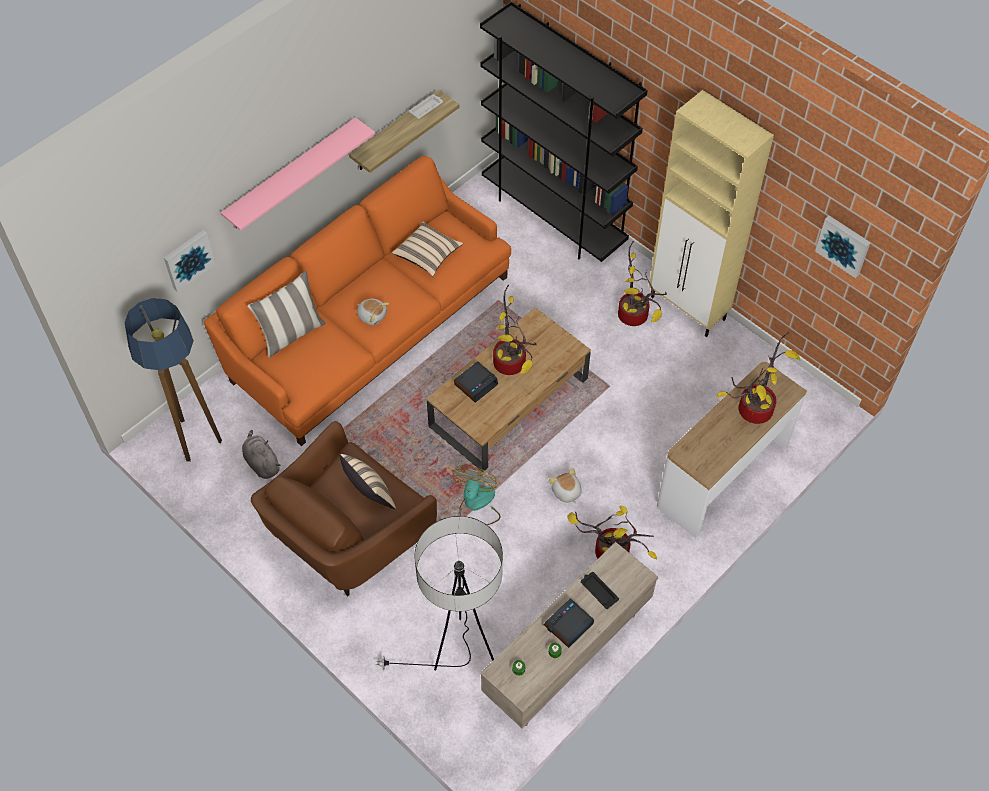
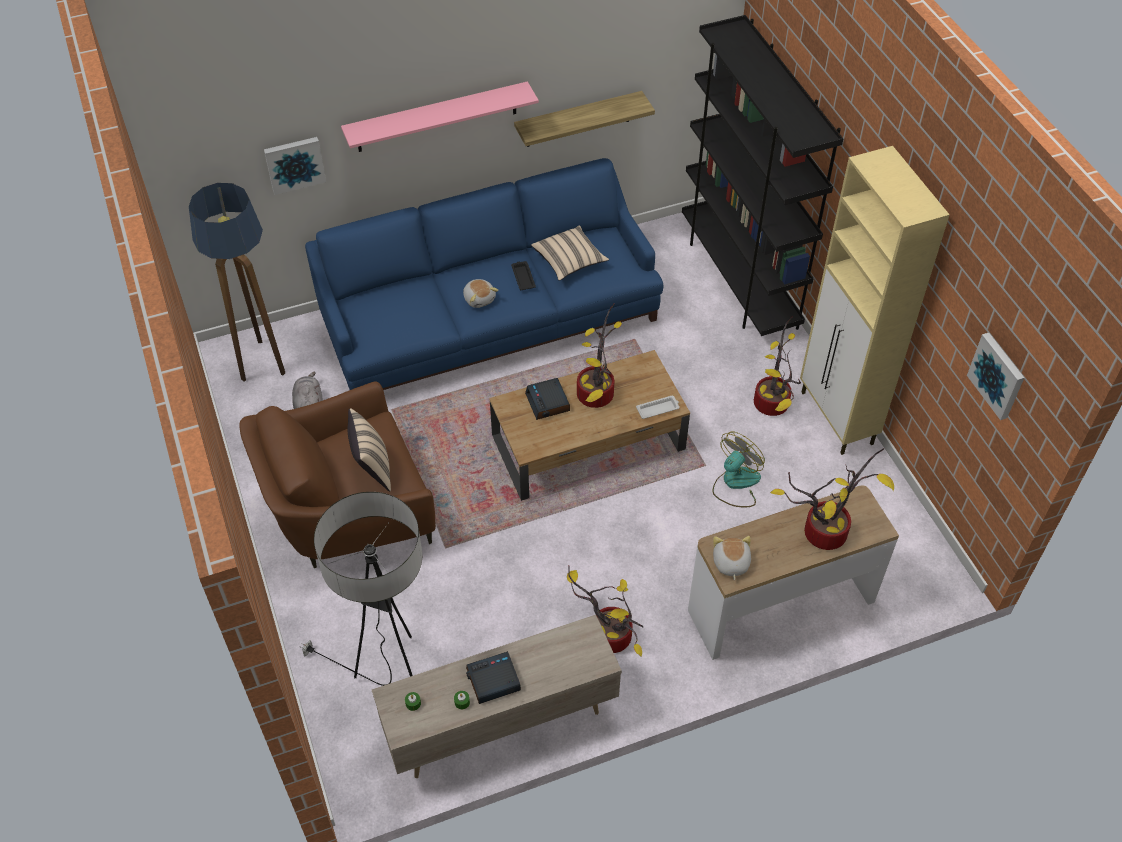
camera: 25 degrees right, 5 degrees down
(291, 333) = (390, 288): pillow -> none
(368, 325) = (489, 317): orange sofa -> blue sofa
(426, 108) = (618, 104): white tray -> white tray (658, 409)
(476, 384) = (548, 403): alarm clock -> alarm clock turned 90 degrees clockwise
(476, 505) = (496, 530): fan -> fan (735, 483)
(566, 492) = (597, 555): plush toy -> plush toy (730, 563)
(598, 591) = (547, 658): black tray -> black tray (523, 277)

